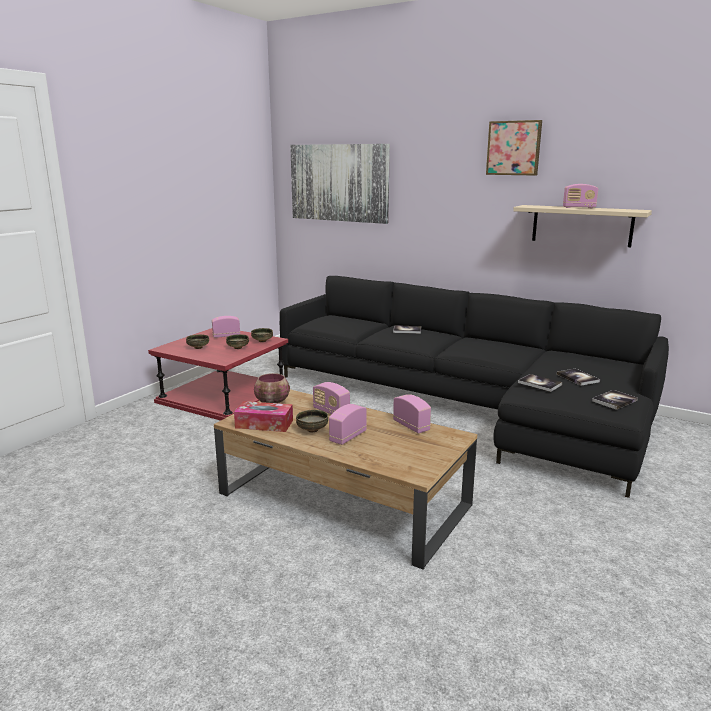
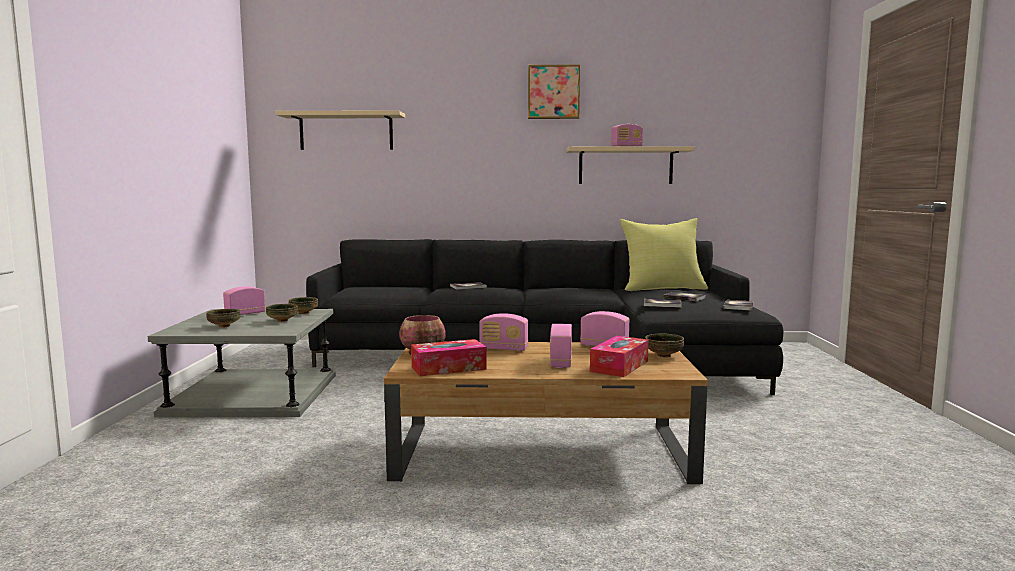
camera: 30 degrees left, 10 degrees down
(223, 395) = (253, 394): red side table -> grey side table
(312, 430) = (513, 364): bowl -> bowl (664, 356)
(339, 183) = (346, 132): picture -> beige shelf
(383, 453) = (619, 366): none -> tissue box
(590, 358) = (662, 288): none -> yellow pillow

